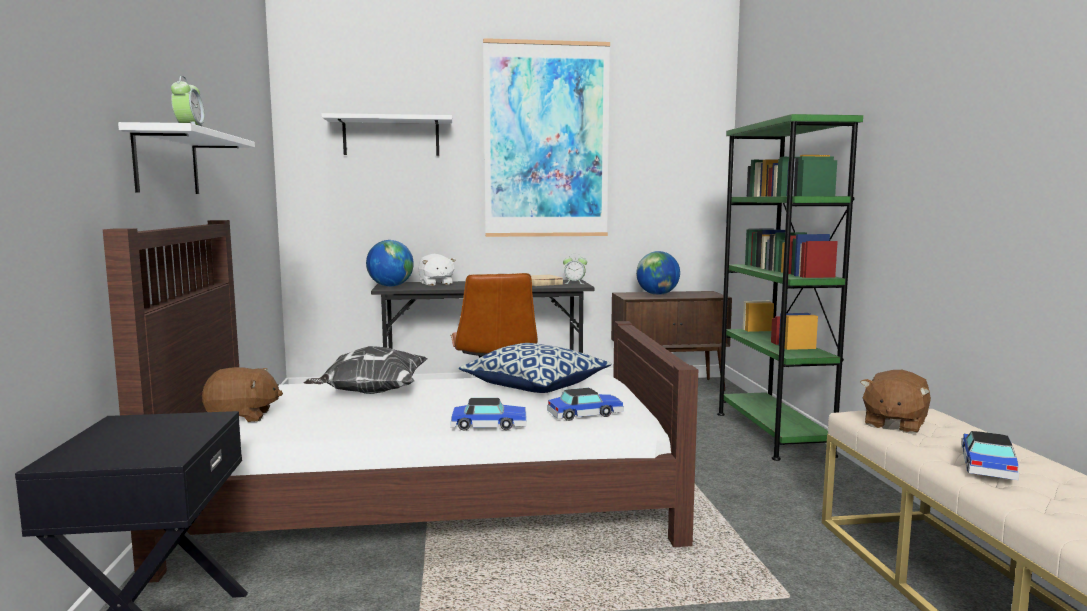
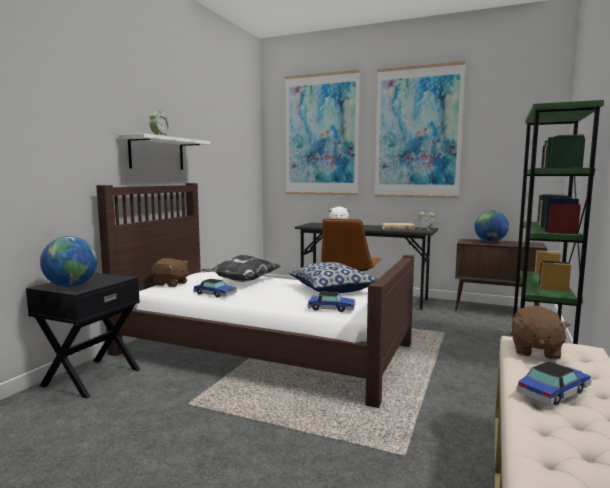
camera: 30 degrees right, 0 degrees up
(390, 286) = (310, 225): globe -> globe (71, 286)
(391, 137) = (321, 135): white shelf -> picture
(489, 425) = (269, 305): toy car -> toy car (215, 294)
(893, 424) = (535, 351): brown plush toy -> brown plush toy turned 45 degrees counterclockwise

